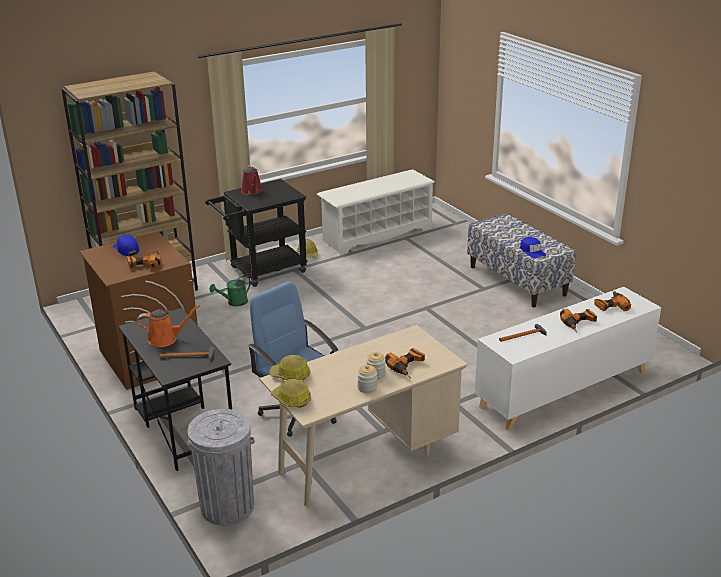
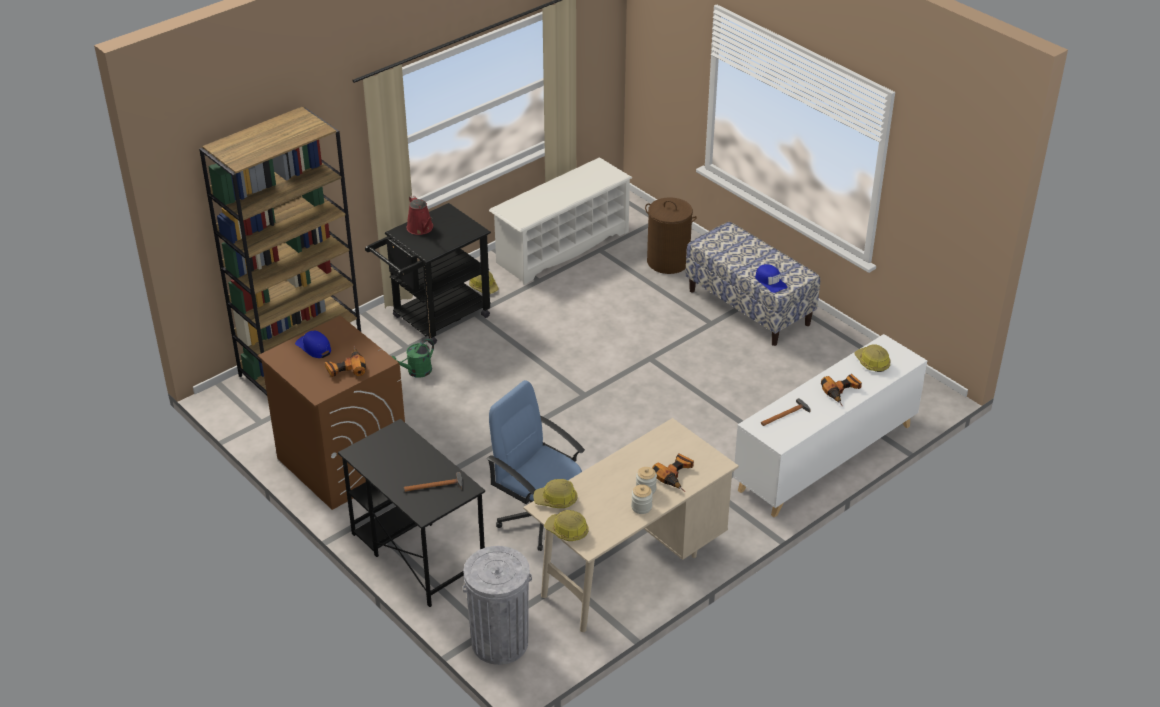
camera: 10 degrees left, 10 degrees up
(165, 339) = (400, 465): orange watering can -> none
(458, 248) = (668, 261): none -> brown laundry basket
(609, 305) = (872, 363): power drill -> hard hat

